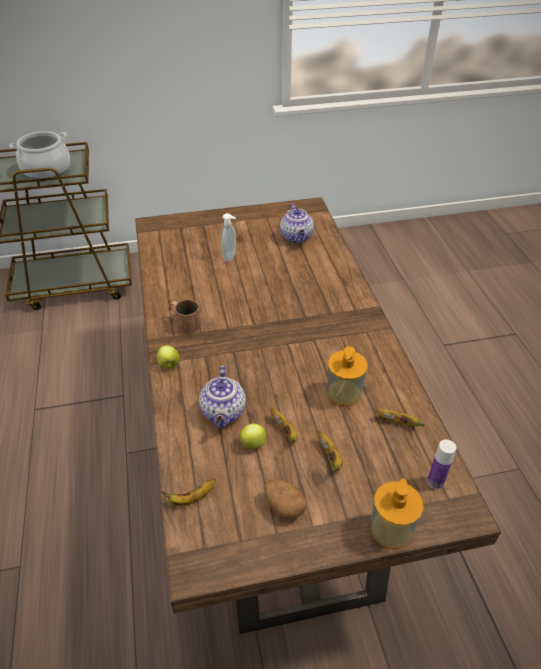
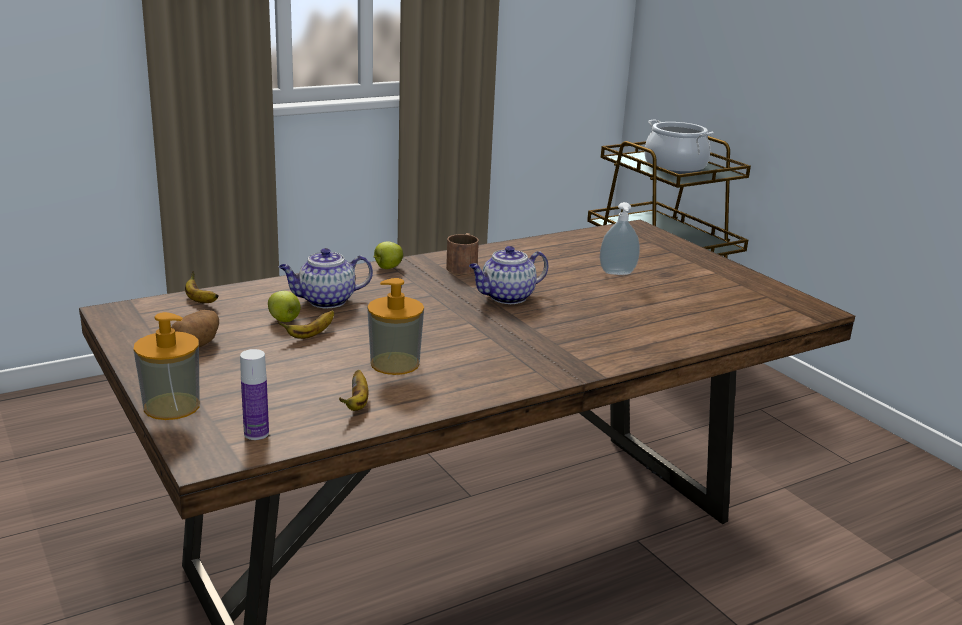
camera: 70 degrees right, 20 degrees down
(297, 238) = (714, 307): teapot -> teapot (506, 297)
(330, 457) = (278, 363): banana -> none

